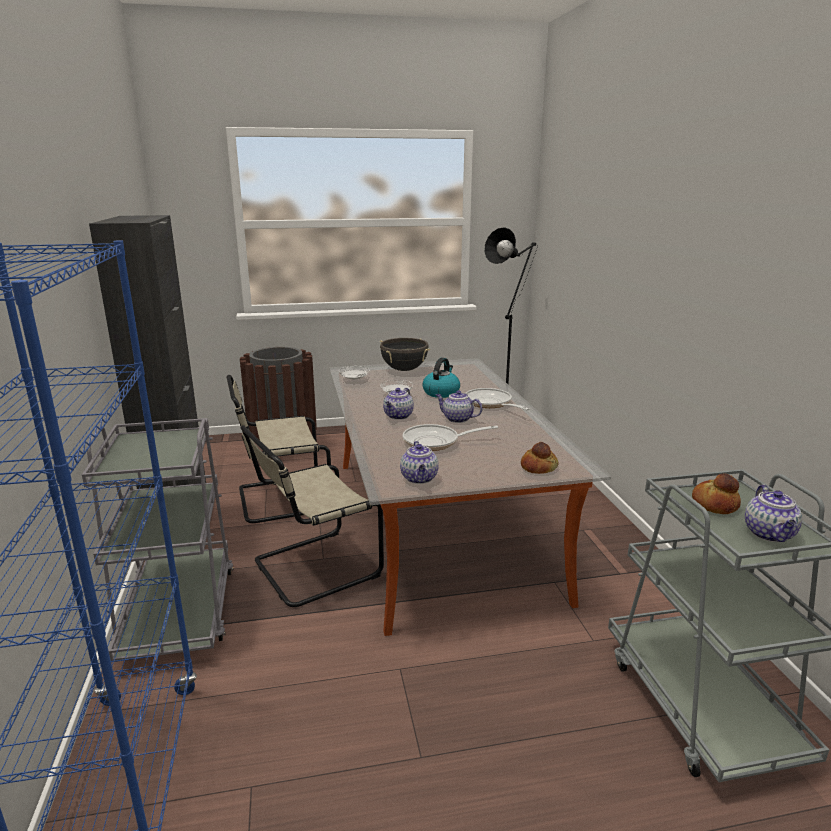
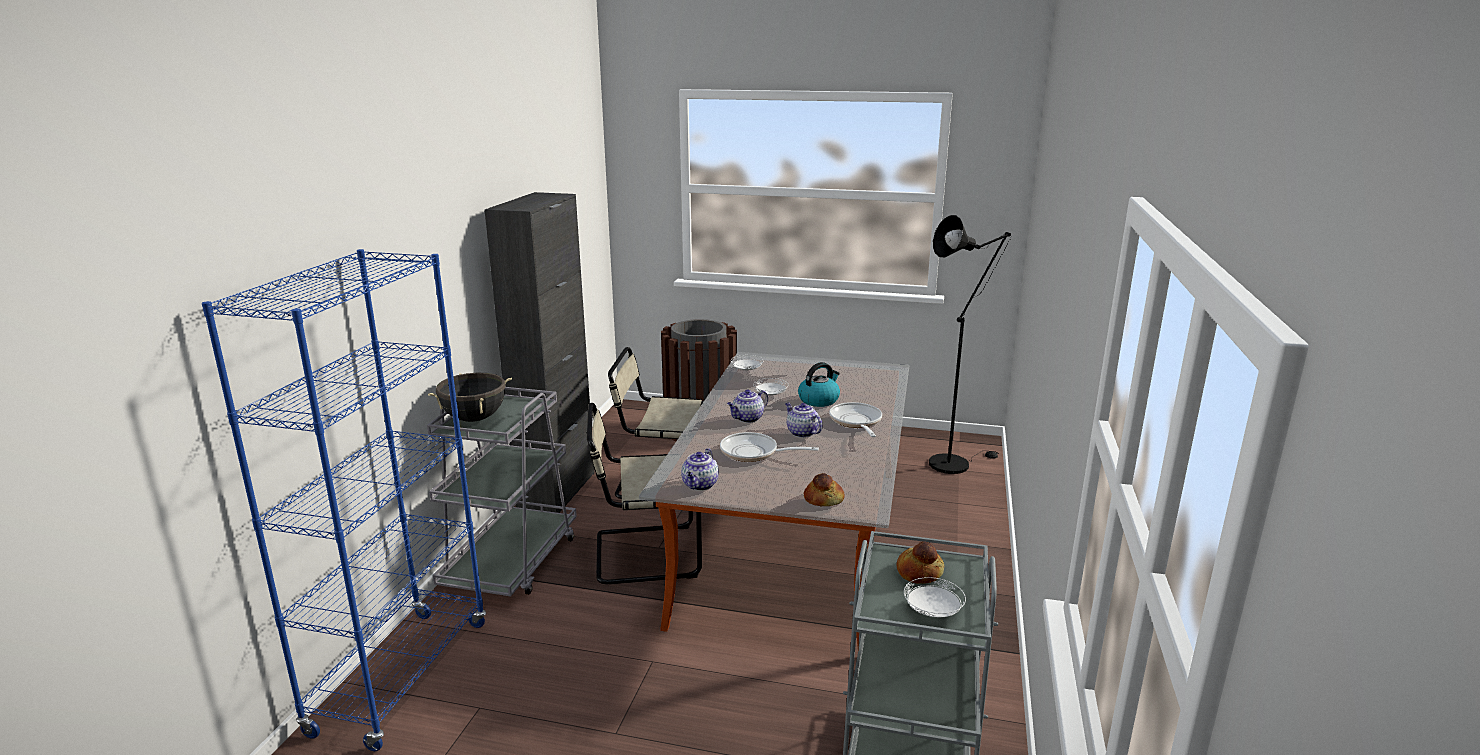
camera: 25 degrees right, 0 degrees up
(404, 370) = (809, 366): black cooking pot -> black cooking pot (474, 418)
(770, 534) = (932, 612): teapot -> white plate

